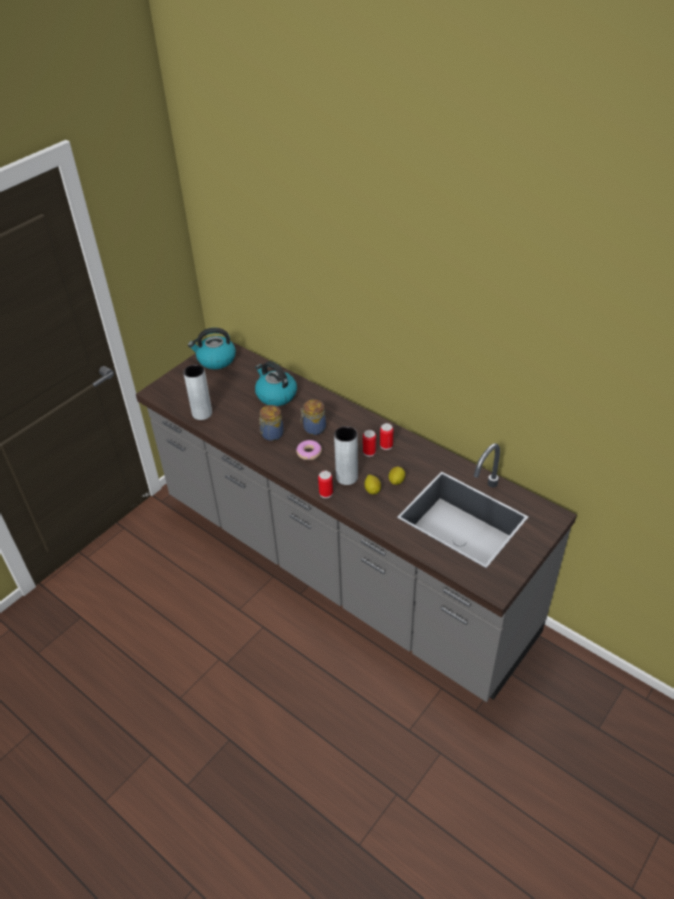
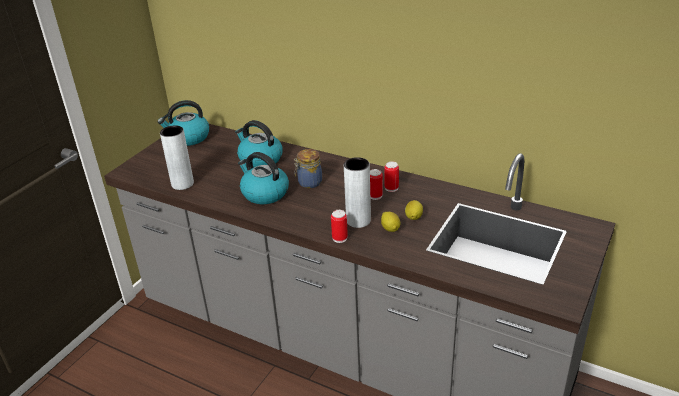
camera: 10 degrees left, 10 degrees down
(271, 435) = (264, 193): jar -> kettle
(309, 453) = (310, 204): donut -> none

